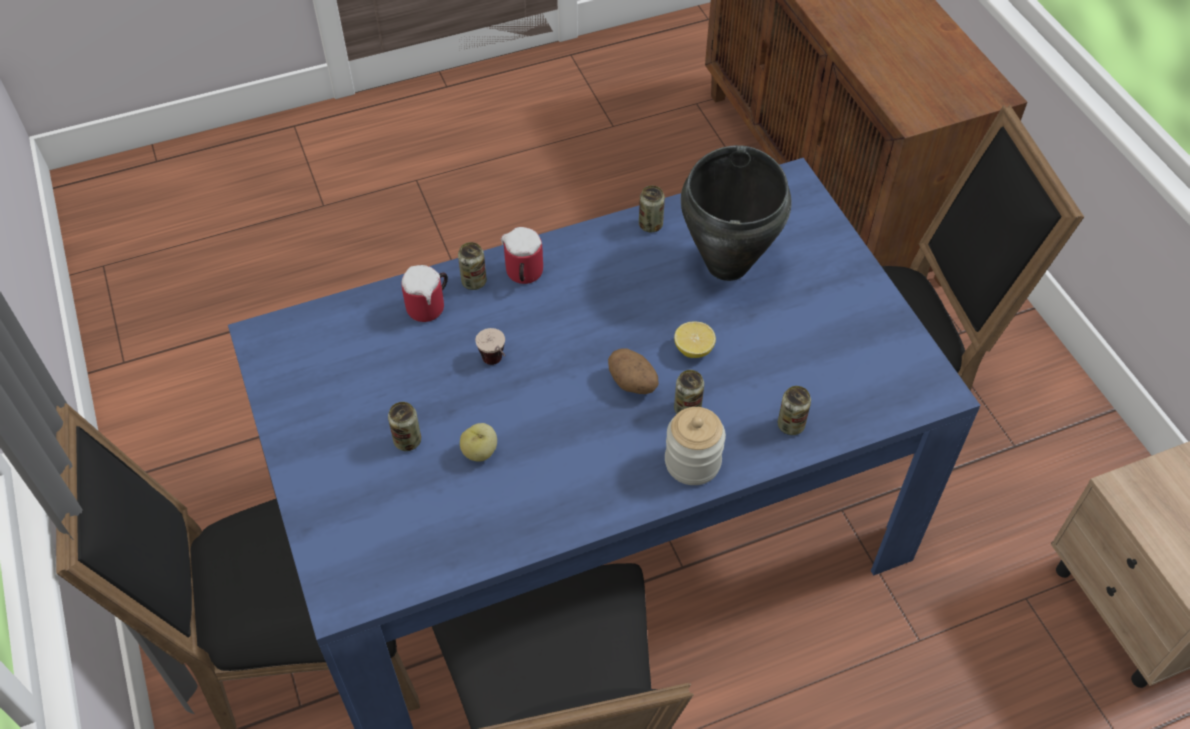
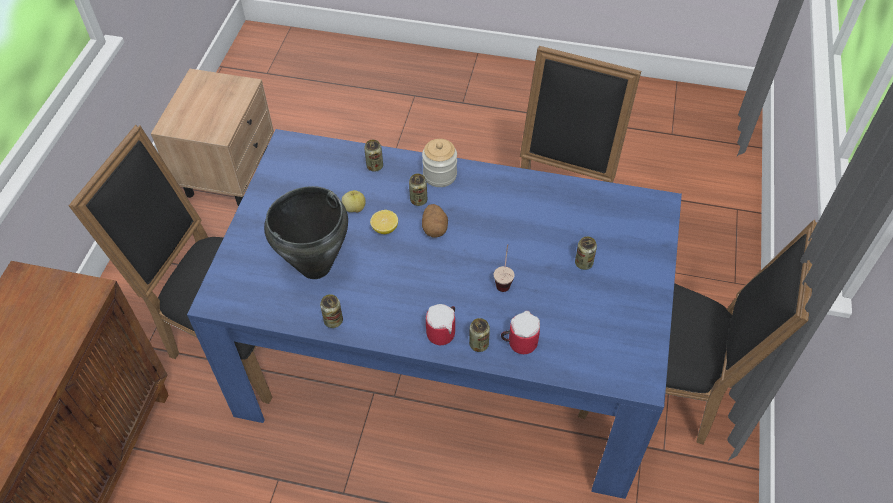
camera: 145 degrees left, 0 degrees up
(480, 452) = (546, 236): apple -> apple (354, 208)

